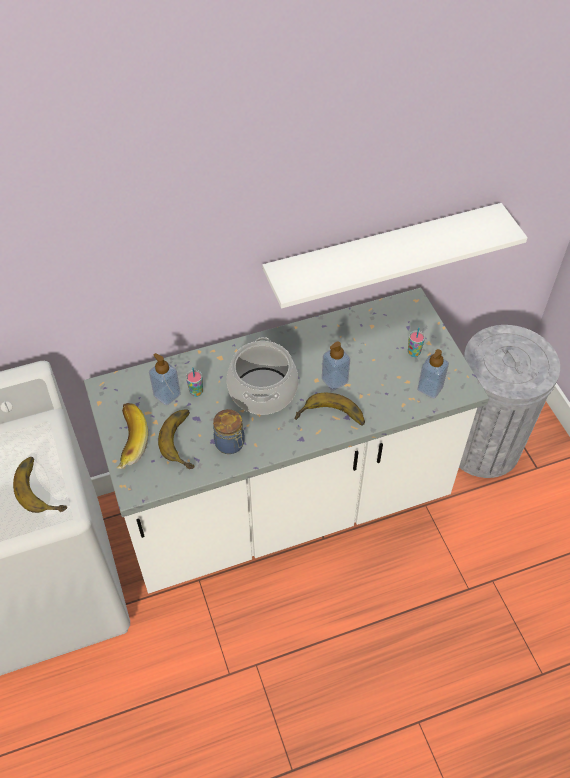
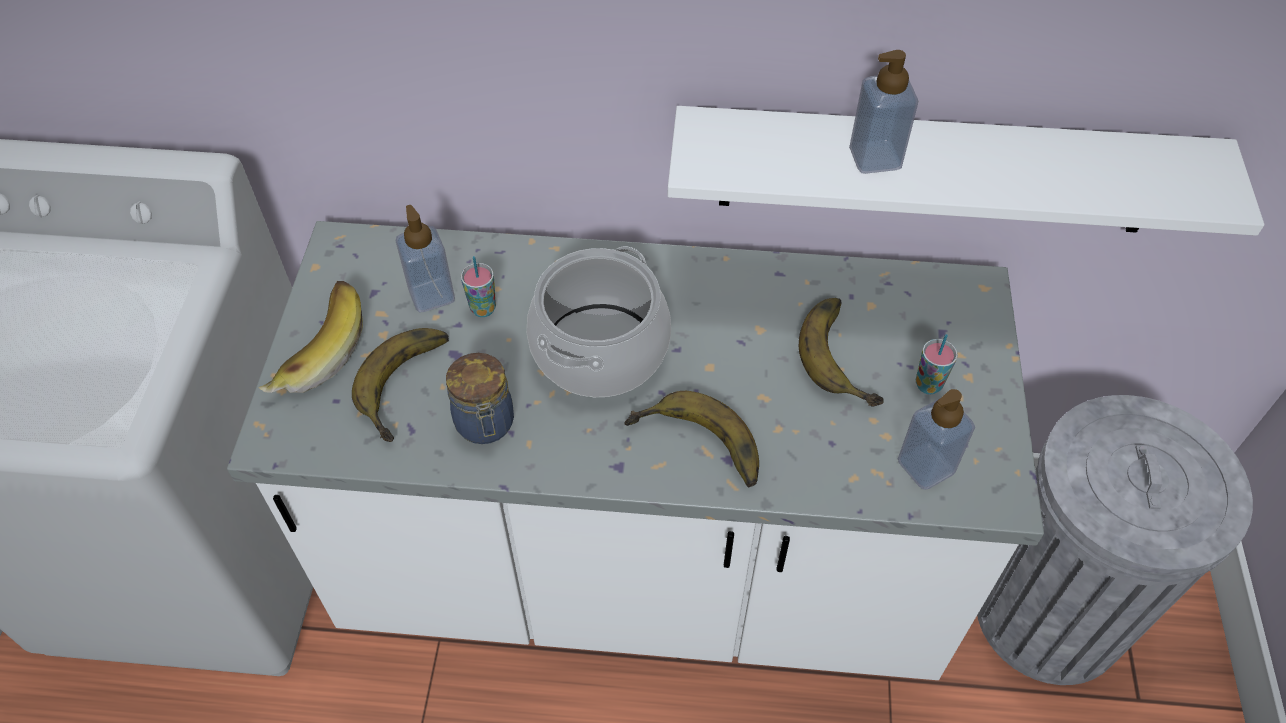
camera: 25 degrees right, 0 degrees up
(43, 486) = (114, 371): banana -> banana (846, 354)
(334, 380) = (743, 381): soap dispenser -> soap dispenser (875, 158)

